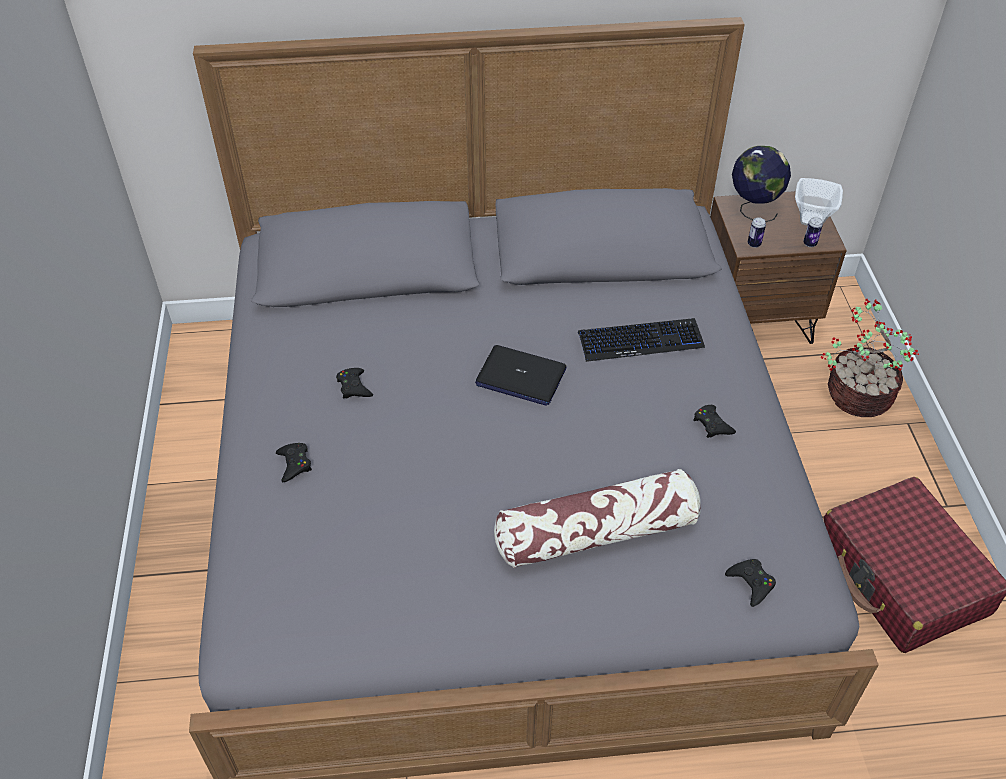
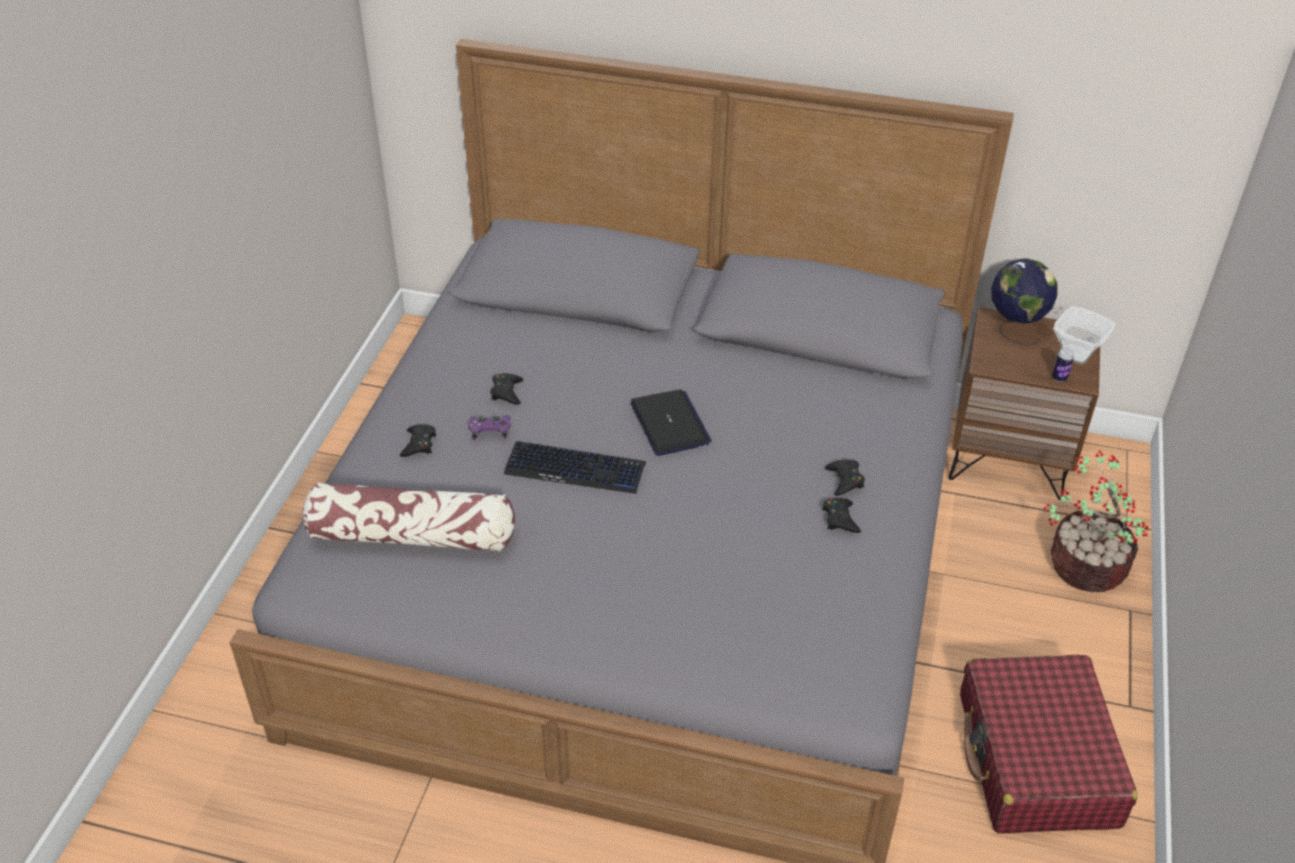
camera: 20 degrees right, 5 degrees down
(358, 432) = (490, 432): none -> purple game controller
(520, 376) = (670, 424): laptop -> laptop turned 150 degrees counterclockwise
(596, 533) = (668, 582): pillow -> pillow (412, 535)
(640, 341) = (810, 422): keyboard -> keyboard (575, 469)
(751, 583) = (797, 671): black game controller -> black game controller (845, 480)
(754, 244) = (995, 363): can -> none

